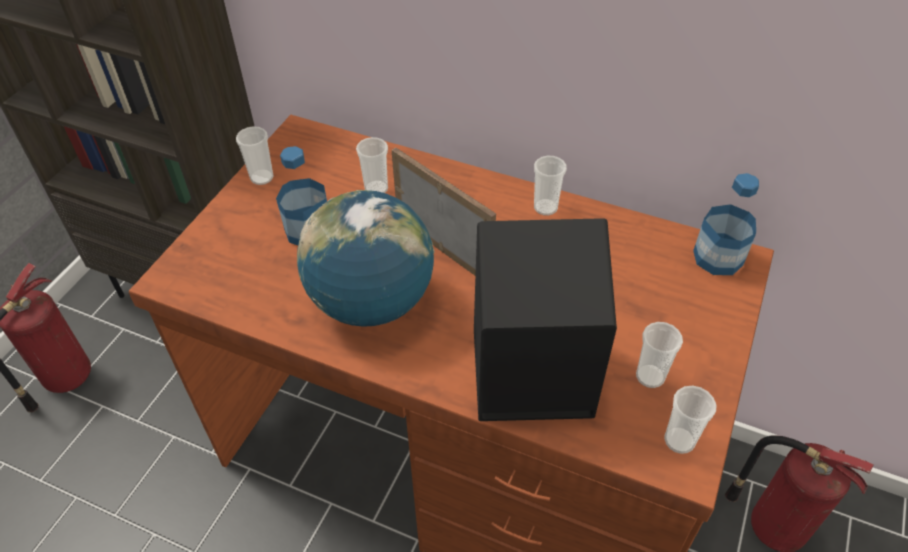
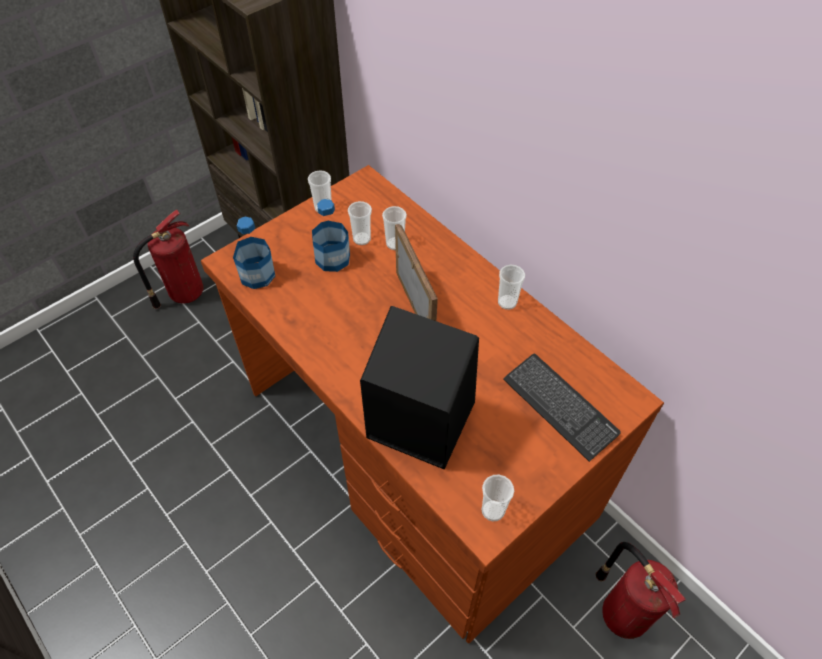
camera: 25 degrees right, 5 degrees up
(371, 302) = (345, 327): globe -> none
(650, 376) = (502, 457): cup -> cup (362, 239)
(674, 296) = (559, 407): none -> keyboard
(718, 257) = (614, 391): bottle -> bottle (257, 275)

